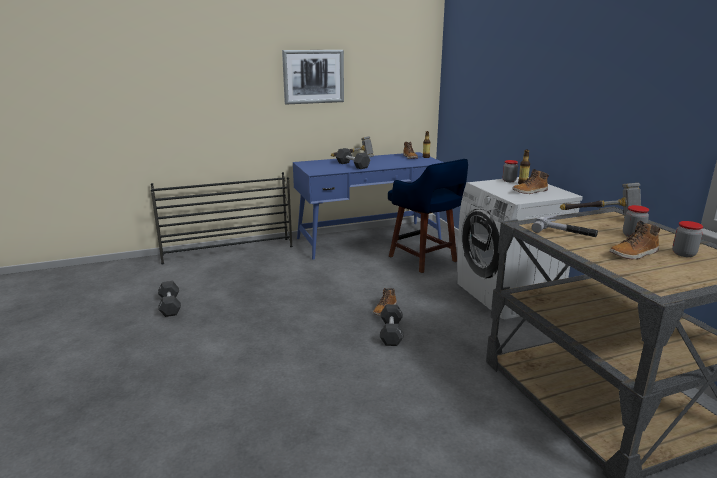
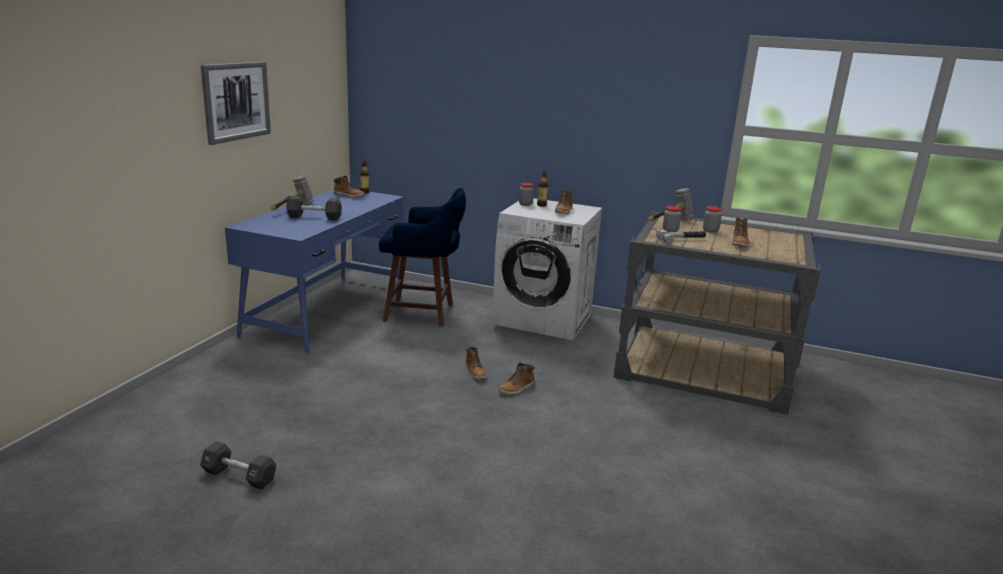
camera: 50 degrees left, 0 degrees up
(228, 251) = (171, 383): black shoe rack -> none
(391, 332) = (516, 388): black dumbbell -> boot
(683, 254) = (755, 236): jar -> jar (670, 230)

